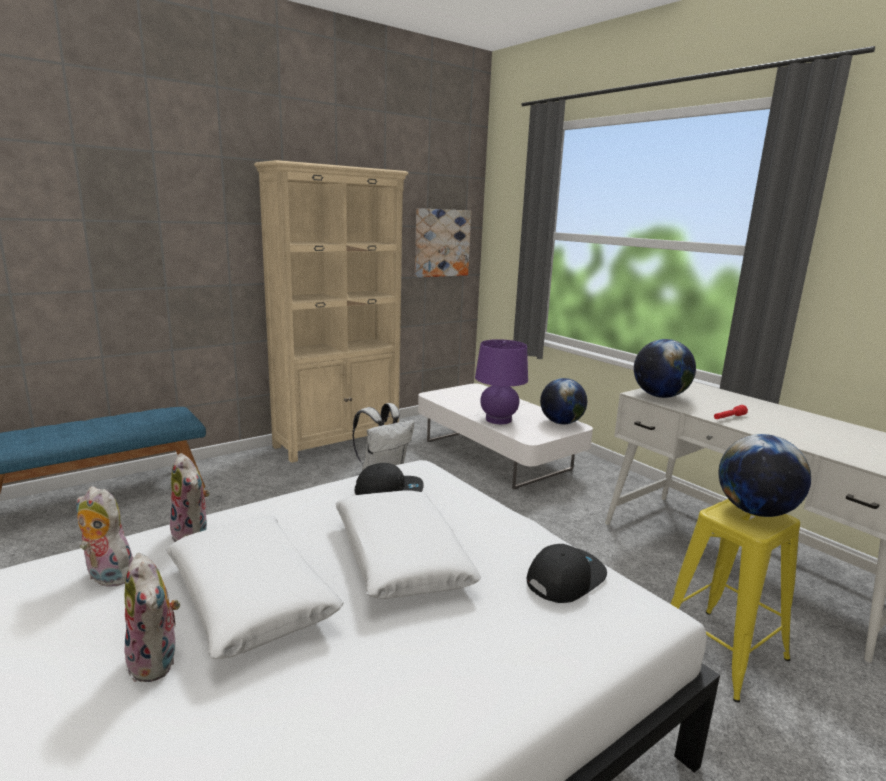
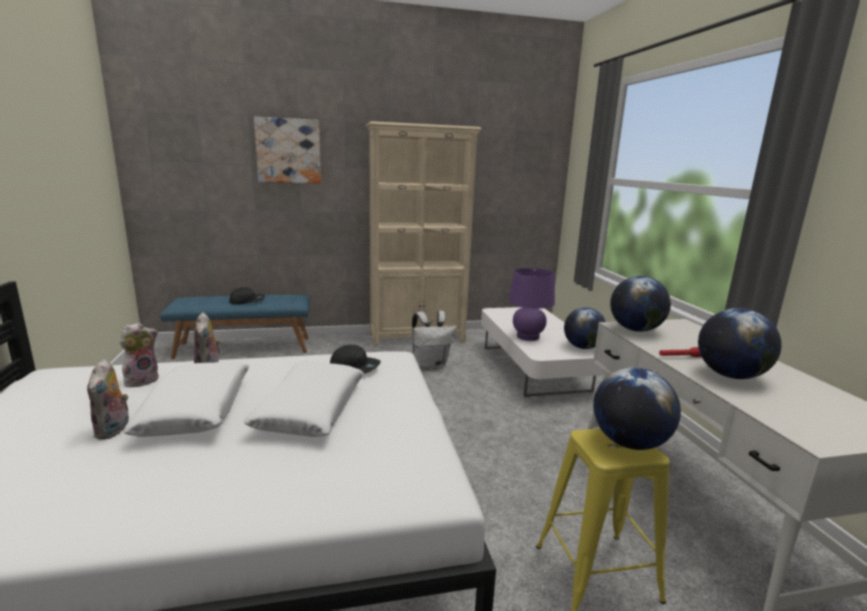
camera: 25 degrees right, 0 degrees up
(106, 577) = (142, 380): plush toy -> plush toy turned 75 degrees clockwise
(441, 243) = (525, 187): picture -> picture (288, 151)
(565, 578) = (406, 452): black cap -> black cap (247, 300)
(784, 428) = (730, 375): none -> globe

